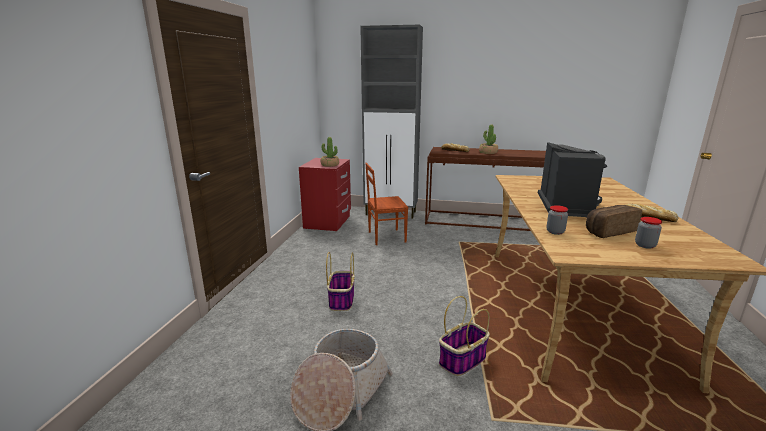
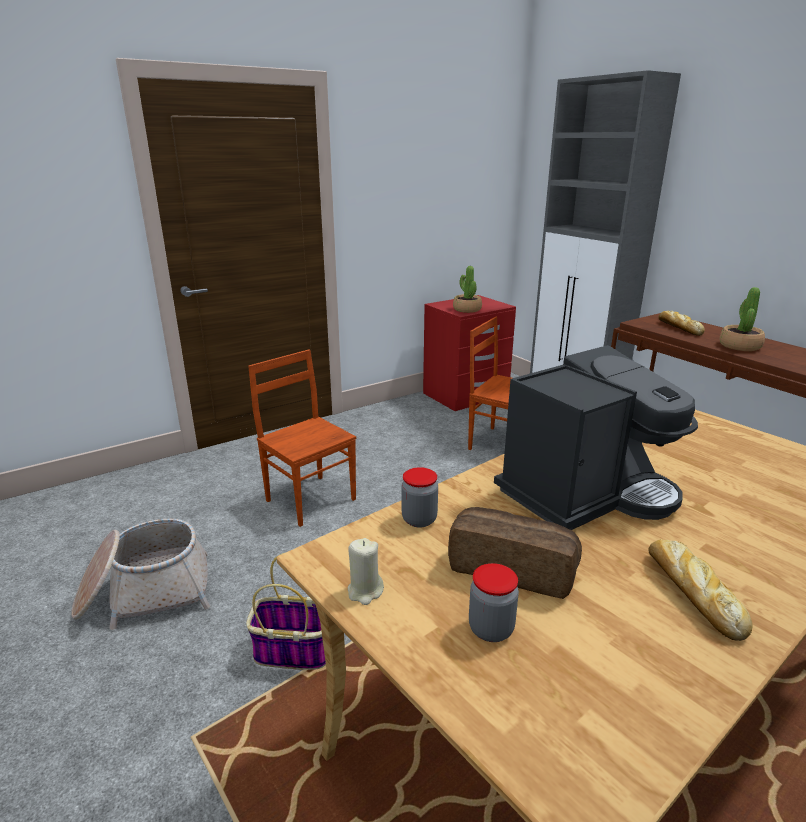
camera: 45 degrees right, 5 degrees up
(341, 300) = (311, 499): basket -> brown chair
(601, 255) = (365, 591): none -> beige candle

